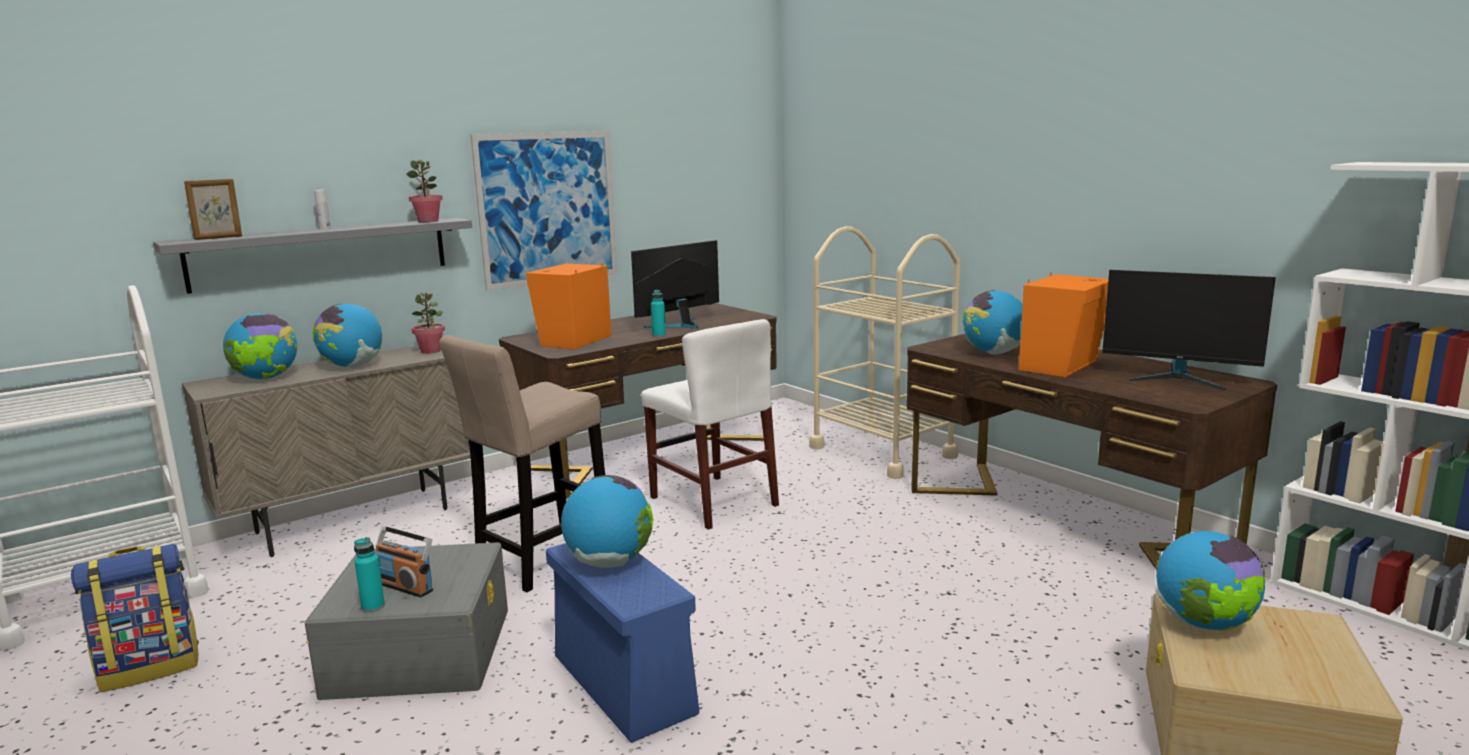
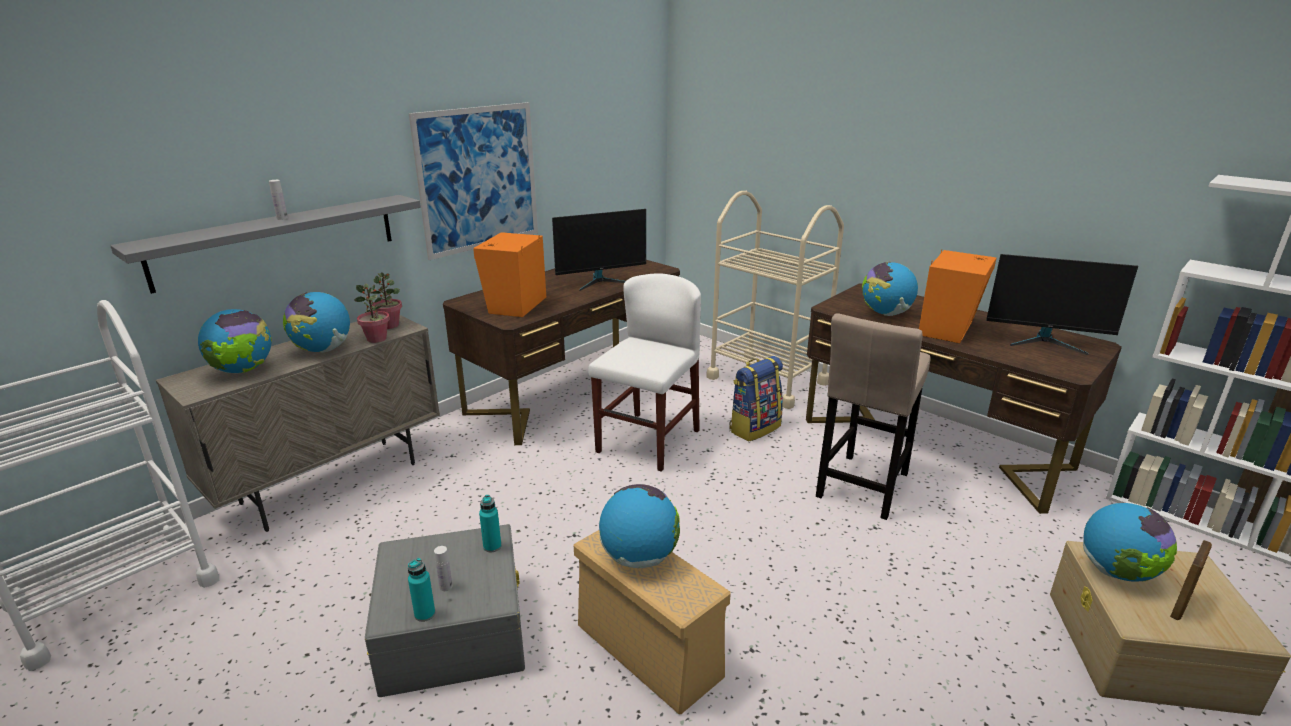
camera: 10 degrees left, 10 degrees up
(151, 667) = (197, 675): backpack -> backpack (754, 428)
(218, 238) = (180, 238): picture frame -> picture frame (1180, 606)
(406, 587) = (446, 586): radio -> white bottle
(428, 221) = (379, 203): potted plant -> potted plant (377, 339)
(539, 562) = (522, 519): beige stool -> beige stool (861, 488)
(621, 683) = (646, 649): blue storage box -> beige storage box
(659, 335) = (589, 296): turquoise bottle -> turquoise bottle (492, 546)
(680, 325) = (601, 281): monitor -> monitor turned 150 degrees counterclockwise
(713, 501) = (648, 441): white chair -> white chair turned 105 degrees counterclockwise

